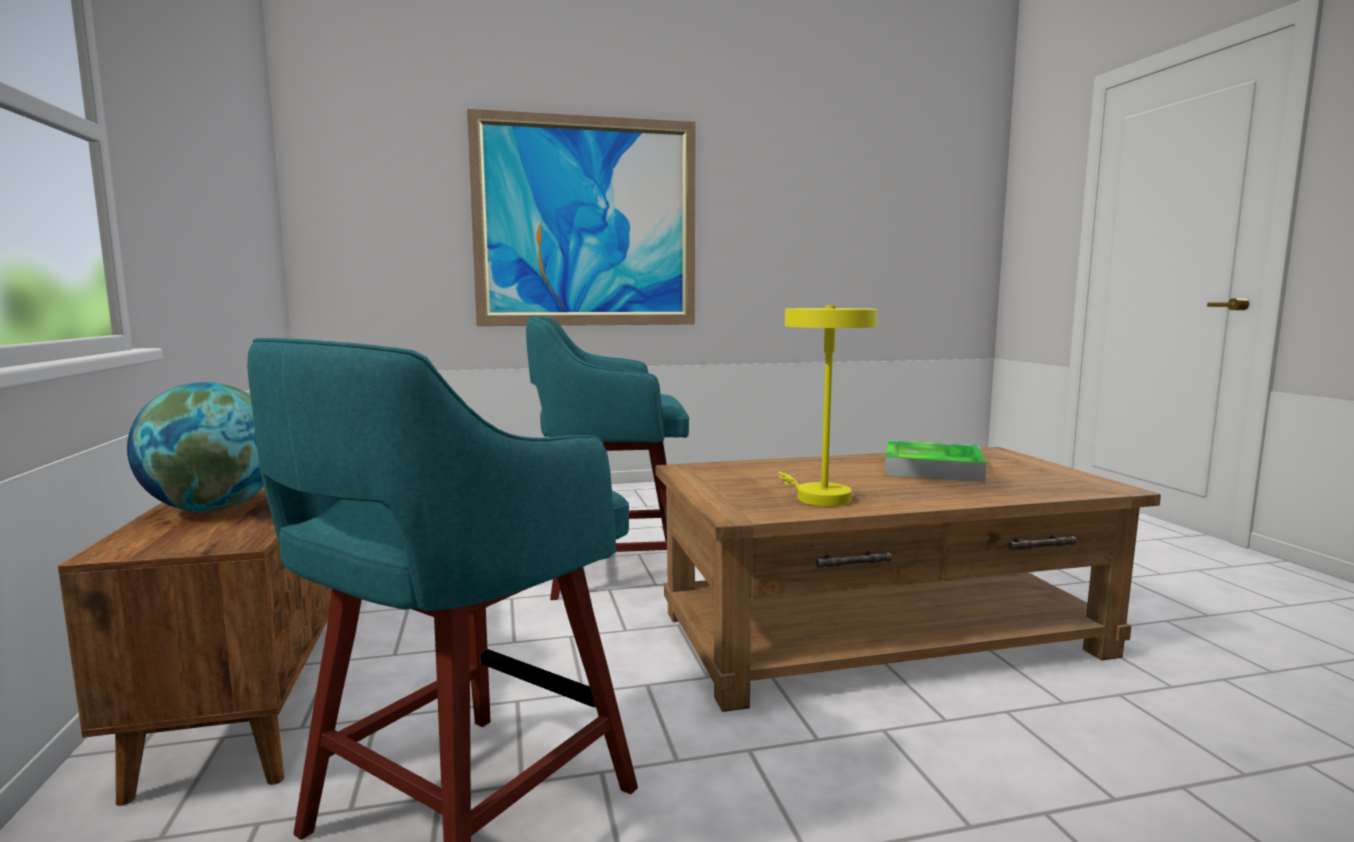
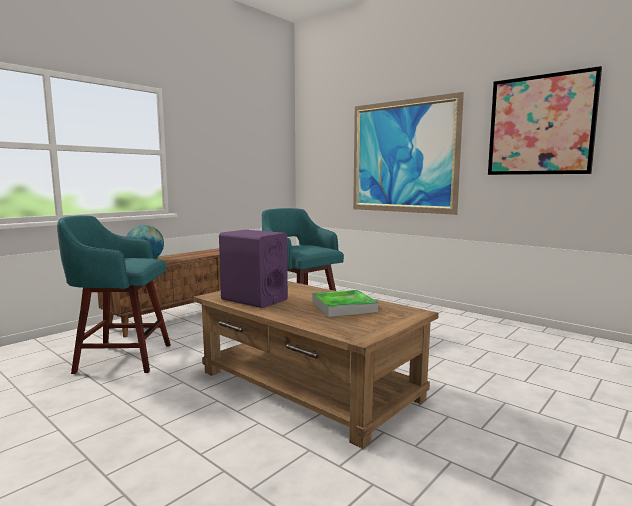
camera: 55 degrees right, 0 degrees up
(806, 191) = (540, 125): none -> picture
(817, 496) = (254, 299): yellow table lamp -> purple speaker

